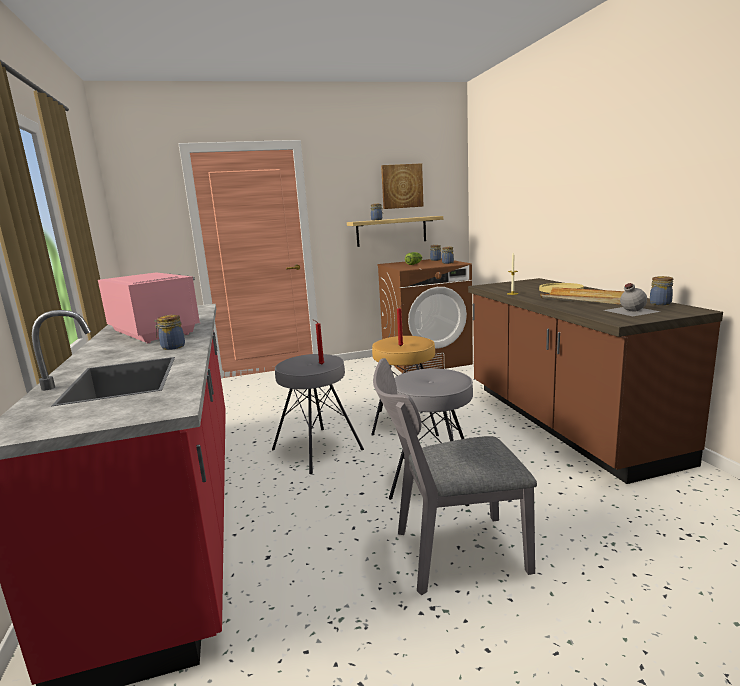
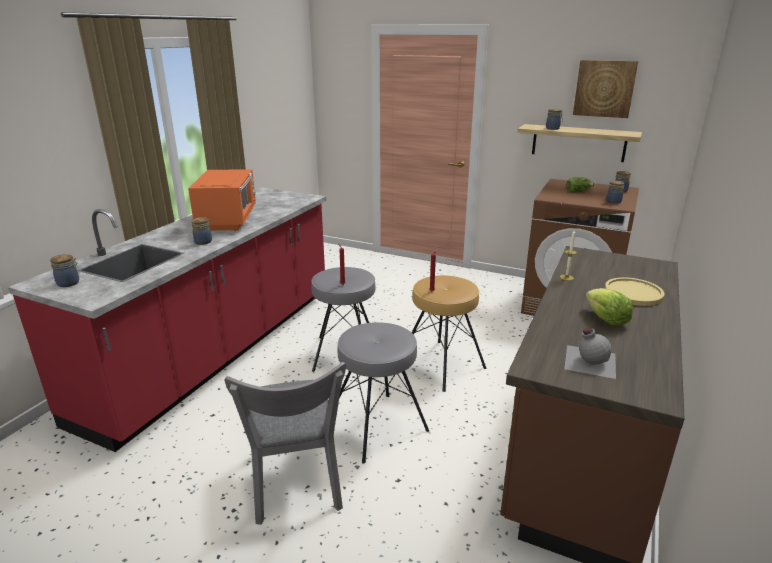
camera: 40 degrees right, 10 degrees up
(154, 332) = (228, 220): pink microwave -> orange microwave
(450, 553) = (296, 486): grey chair -> grey chair turned 135 degrees counterclockwise
(584, 299) = (605, 319): beige tray -> lettuce
(660, 303) = (659, 368): jar -> jar (69, 283)

